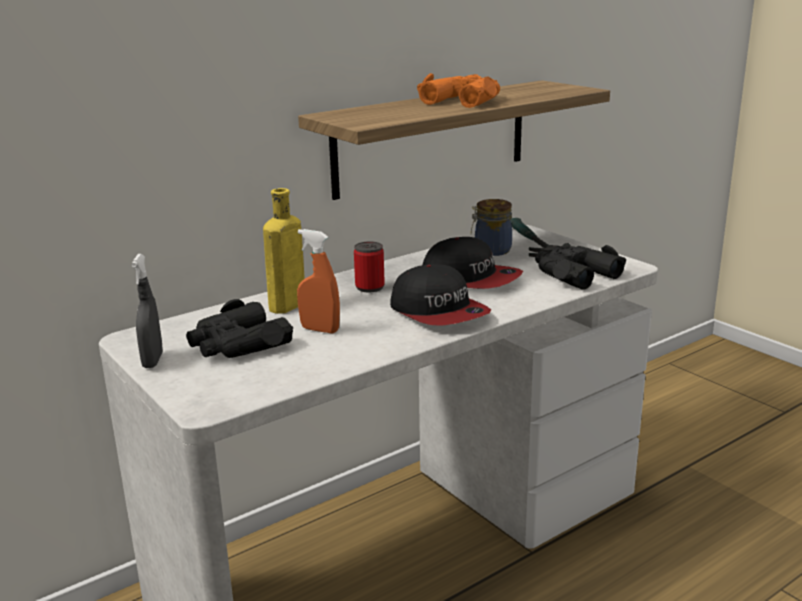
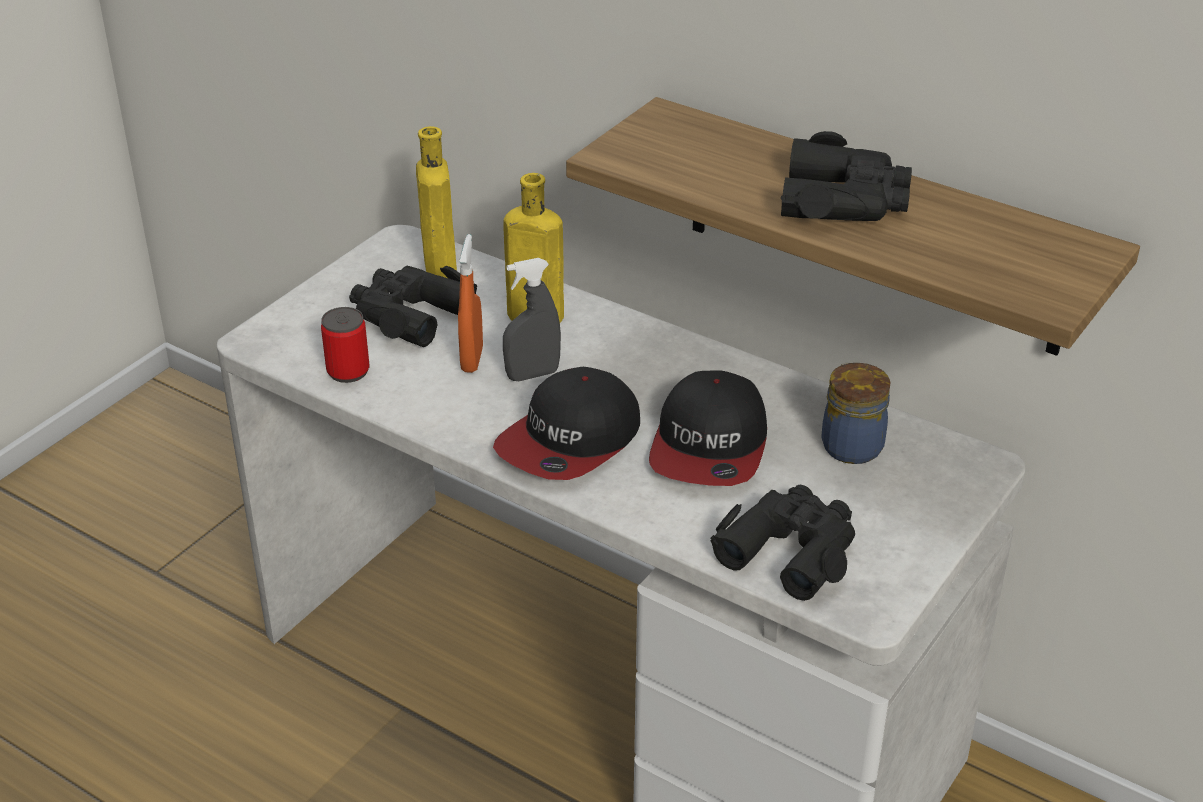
camera: 70 degrees right, 15 degrees up
(153, 361) = (348, 274): grey spray bottle -> grey spray bottle (532, 375)
(181, 327) = (439, 263): none -> yellow bottle
(370, 287) = (629, 364): can -> can (348, 371)
(463, 100) = (844, 200): orange binoculars -> black binoculars
(531, 242) = (921, 482): hammer -> none

